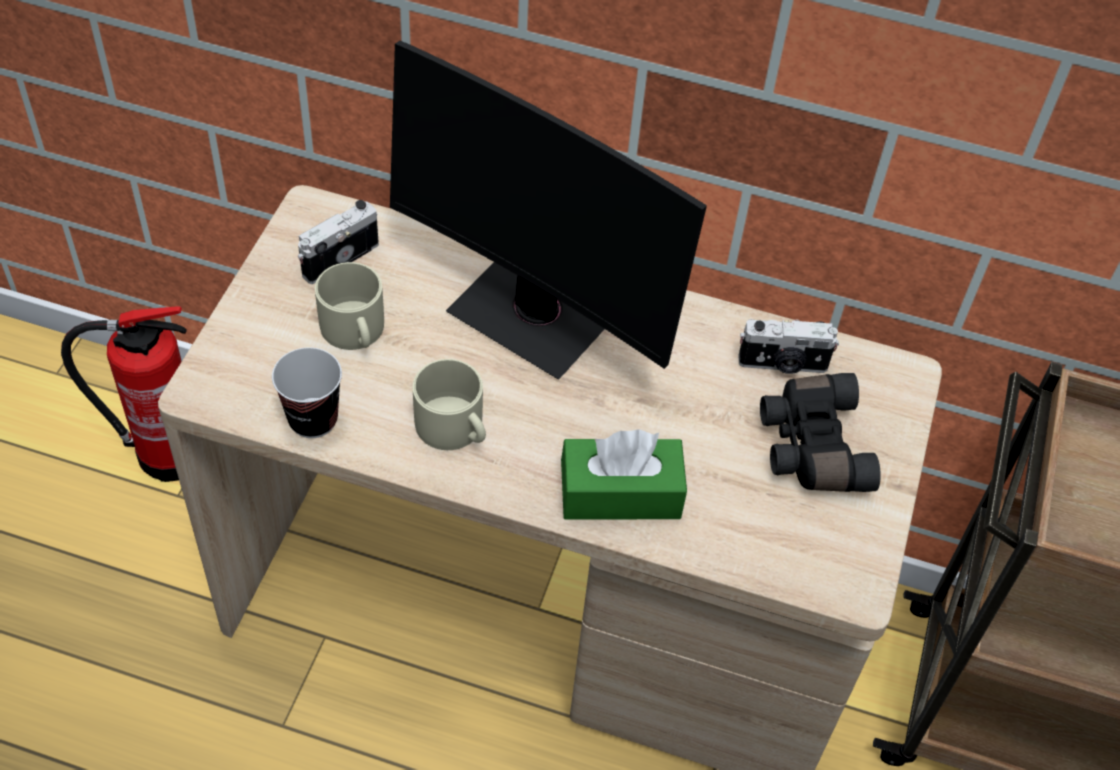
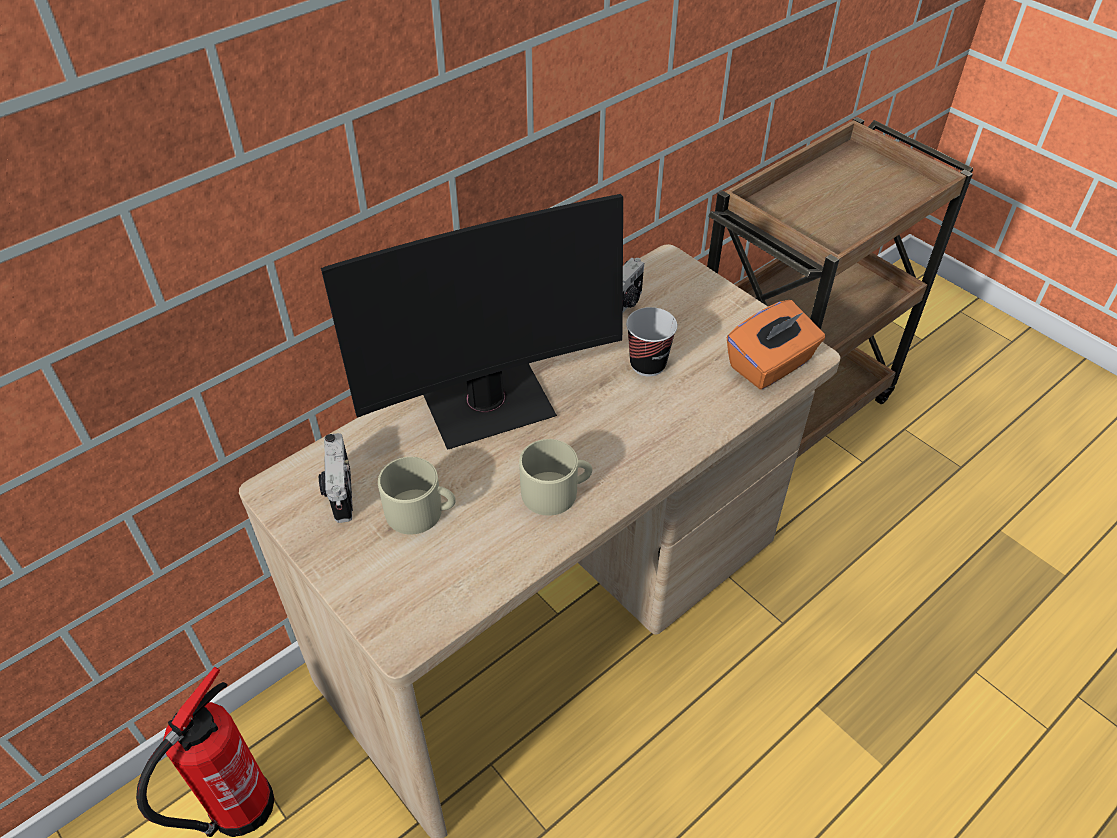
camera: 55 degrees left, 5 degrees down
(313, 419) = (487, 574): cup -> cup (648, 364)
(620, 493) = (671, 428): green tissue box -> none
(803, 555) = (770, 365): none -> orange tissue box
(810, 446) = (692, 324): black binoculars -> none

